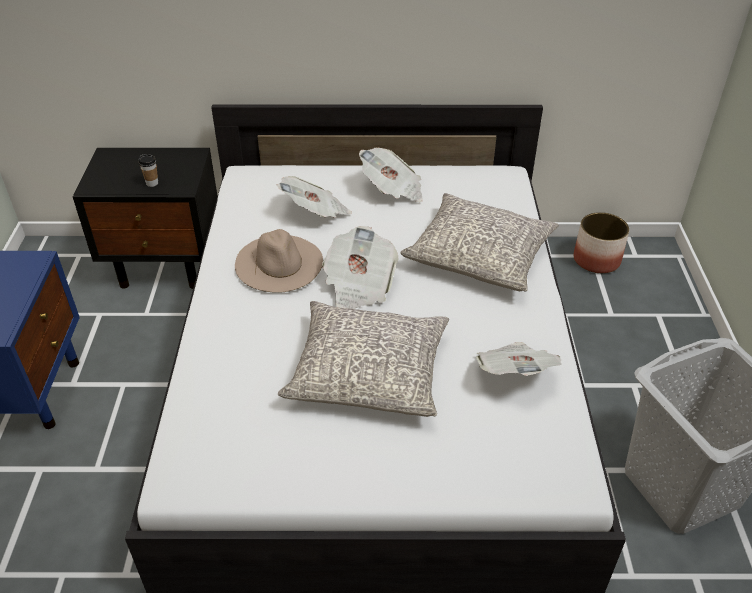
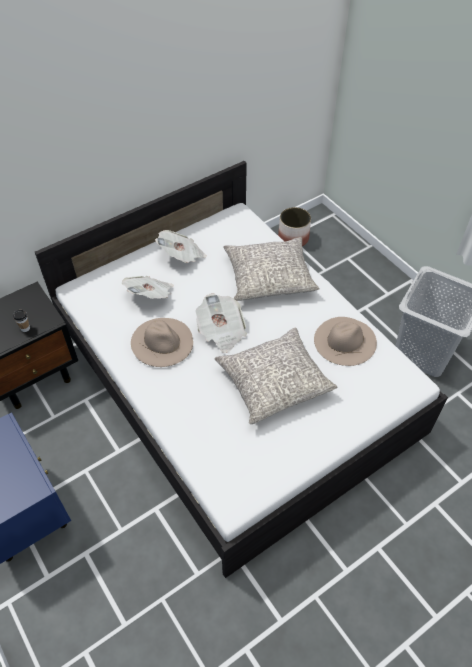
camera: 35 degrees left, 10 degrees up
(514, 374) = (345, 340): newspaper -> beige hat

